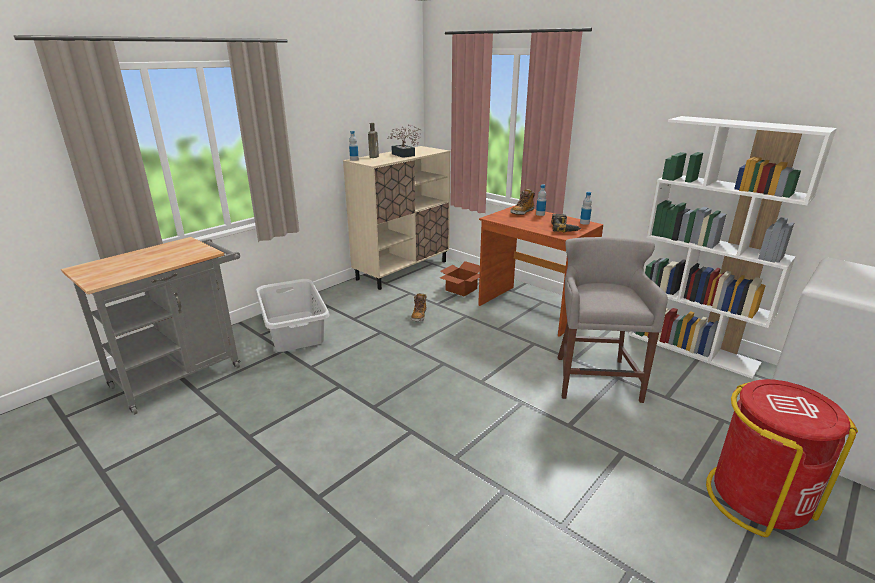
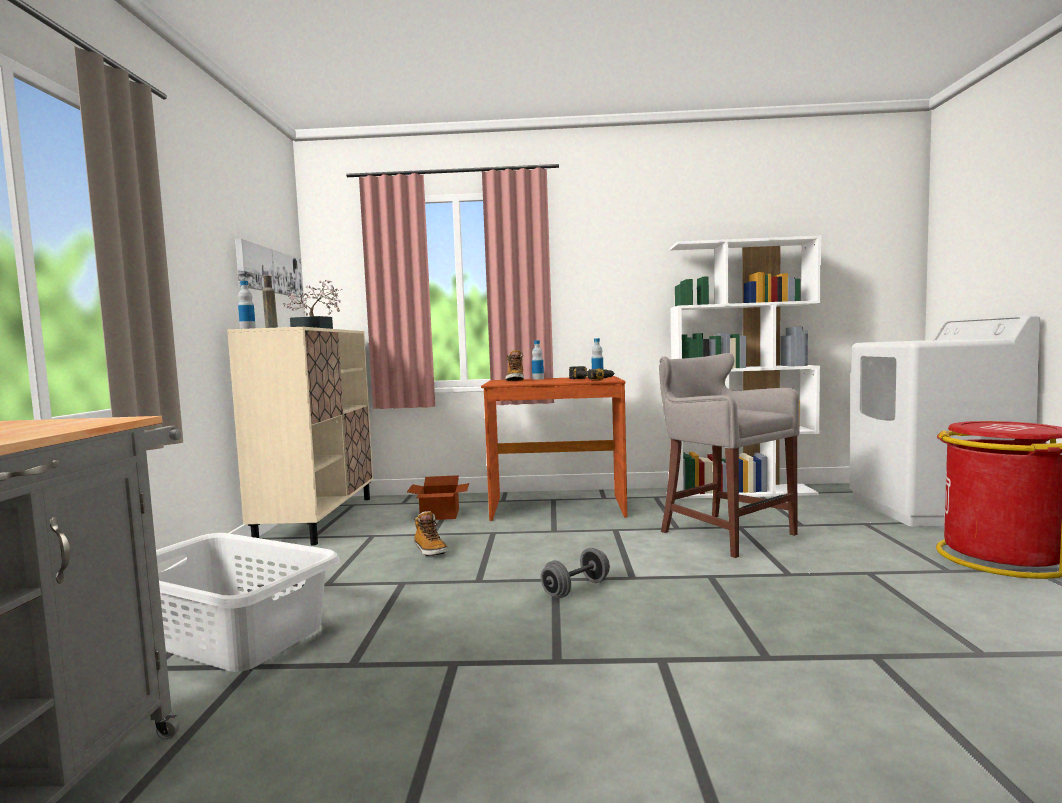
camera: 40 degrees left, 20 degrees down
(386, 111) = (269, 271): none -> picture
(442, 374) = (576, 589): none -> grey dumbbell

